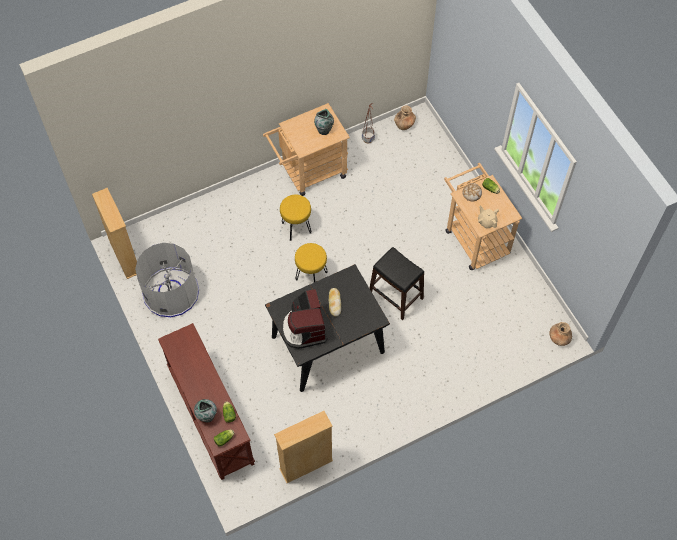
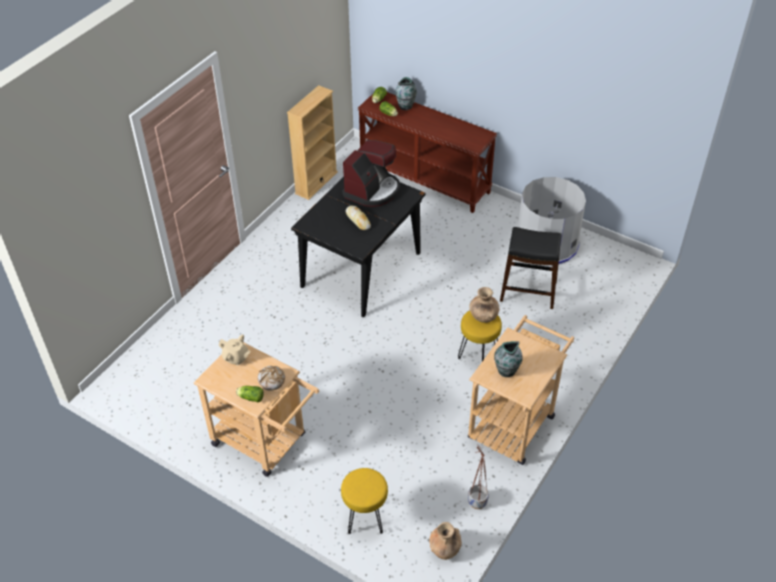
camera: 150 degrees right, 15 degrees down
(125, 257) = (619, 251): beige bookcase -> none
(303, 328) = (372, 190): coffee machine -> coffee machine turned 75 degrees clockwise
(311, 275) = (423, 318): yellow stool -> yellow stool (365, 518)
(396, 295) = (321, 340): black stool -> black stool (528, 292)
(559, 338) = (114, 379): brown vase -> brown vase (483, 316)

